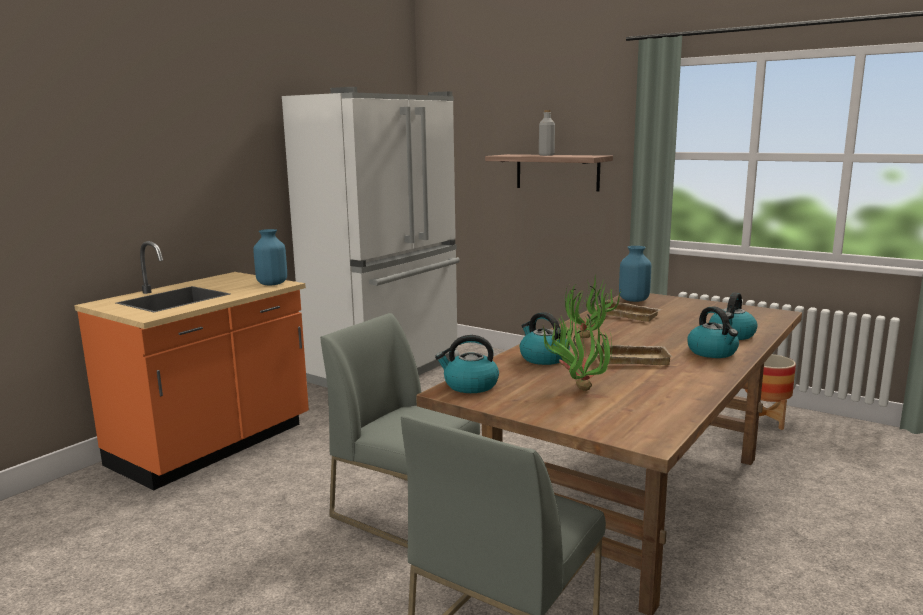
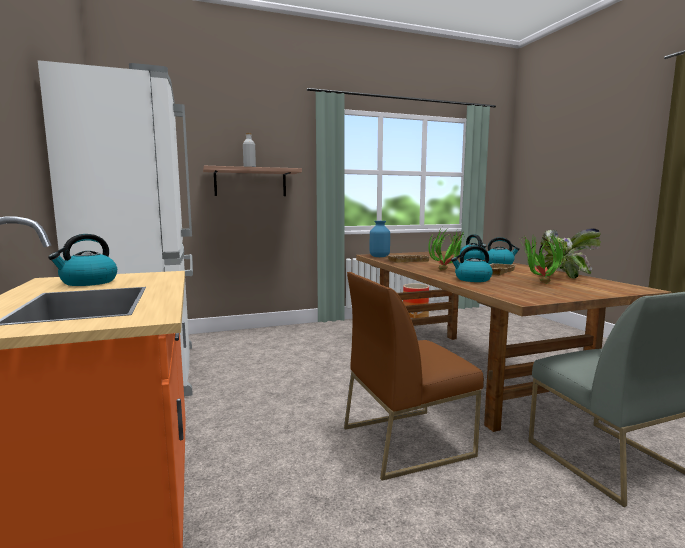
camera: 55 degrees left, 5 degrees down
(272, 284) = (152, 275): blue vase -> none
(407, 509) = (407, 440): grey chair -> brown chair
(470, 385) = (514, 295): kettle -> kettle (88, 282)
(662, 394) = (563, 277): none -> potted plant

